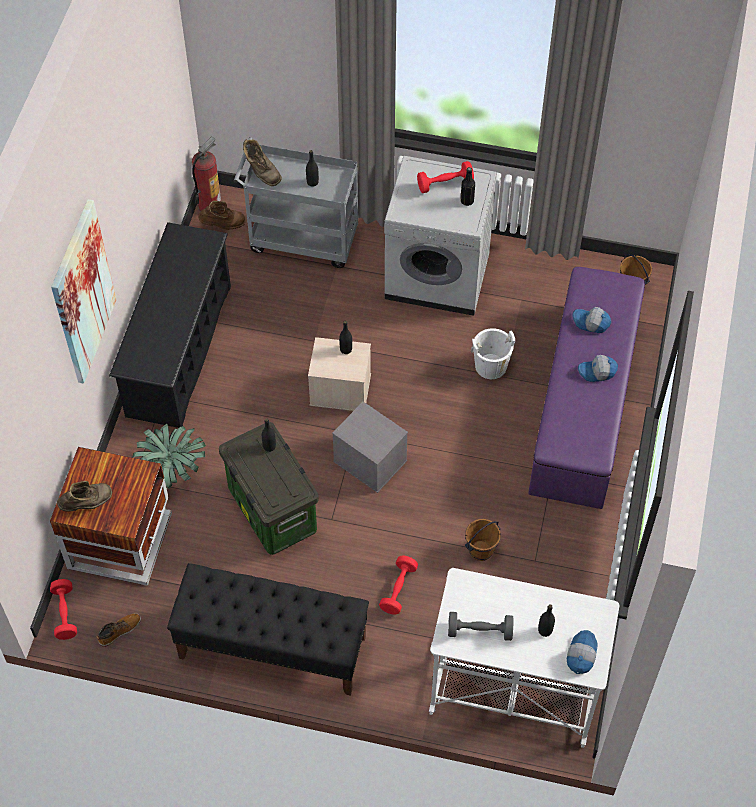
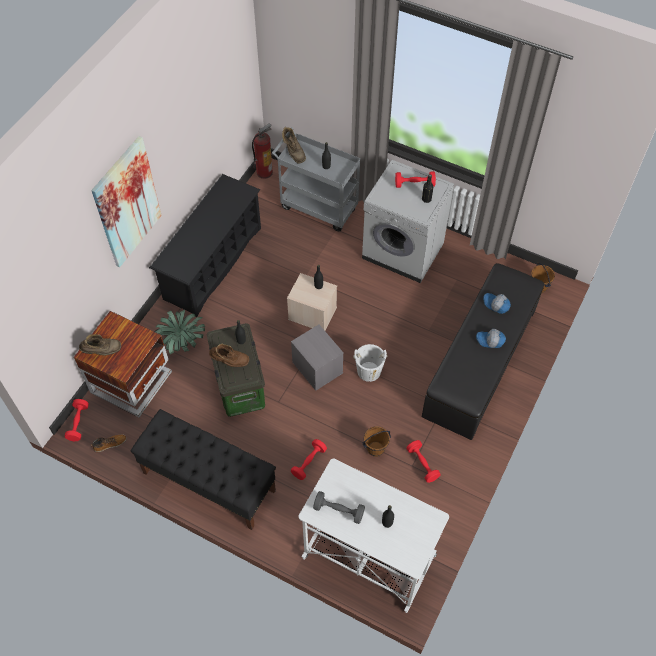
camera: 15 degrees right, 0 degrees up
(223, 226) = (269, 187): brown boot -> brown boot (229, 362)
(491, 366) = (421, 320): white bucket -> white bucket (369, 371)
(548, 555) = (422, 464): none -> red dumbbell
(580, 655) = (408, 548): cap -> none
(584, 404) = (480, 362): purple bench -> black bench

